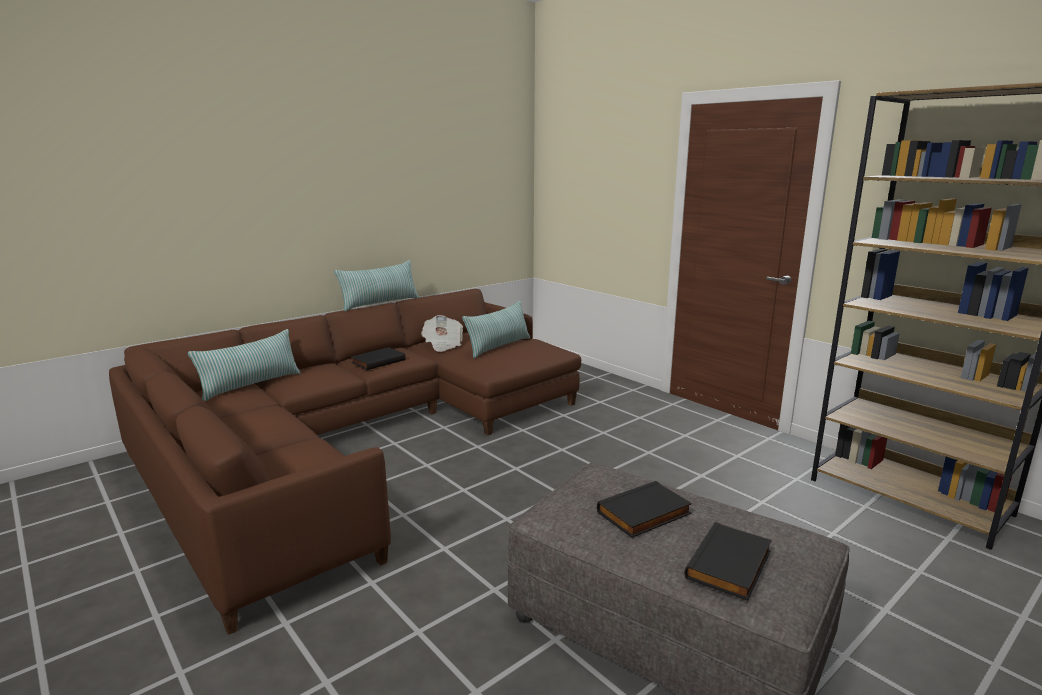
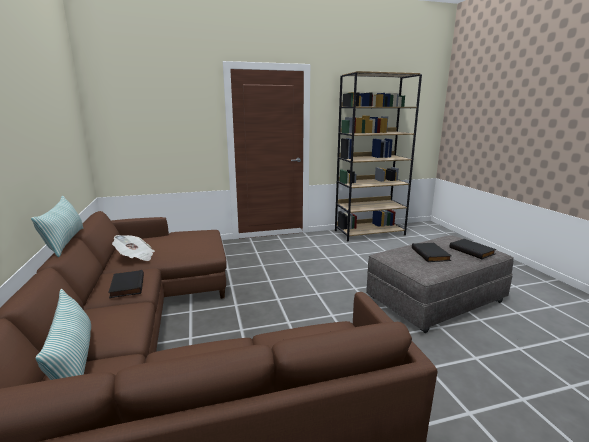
camera: 65 degrees left, 0 degrees up
(498, 346) = (173, 242): pillow -> none

